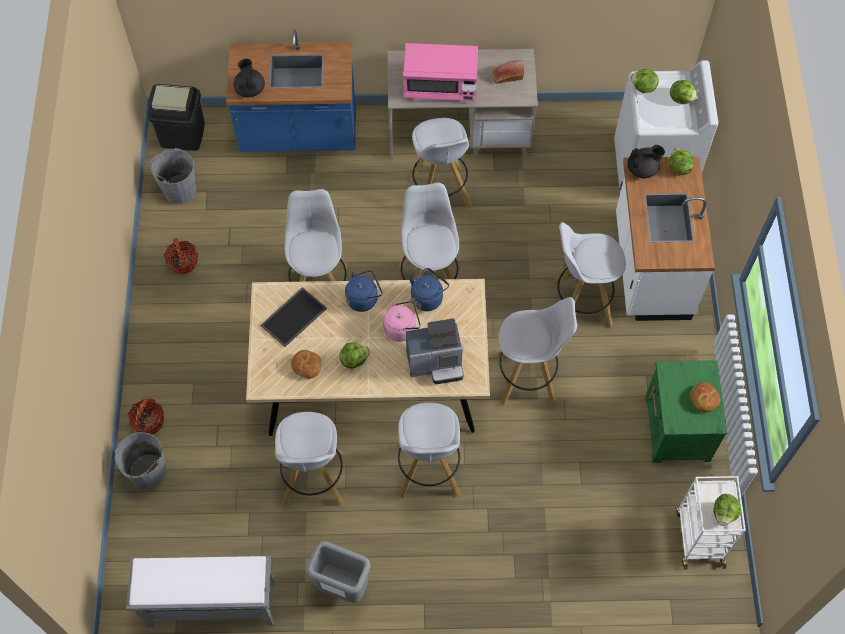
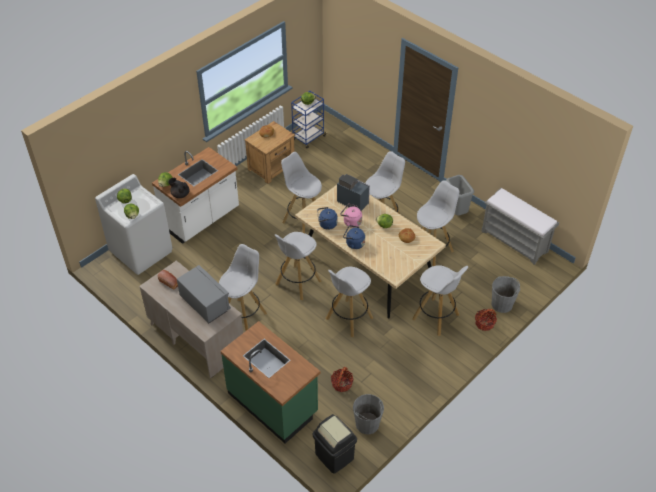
camera: 135 degrees left, 15 degrees down
(183, 262) = (402, 383): basket -> basket (342, 384)
(250, 89) = (300, 367): black teapot -> none
(293, 316) = (392, 259): tray -> none
(298, 134) = (273, 402): blue counter -> green counter
(440, 86) = (205, 303): pink microwave -> grey microwave
(580, 303) = (247, 228): white stool -> white stool (436, 317)
(676, 429) = (272, 167): green nightstand -> brown nightstand
(699, 536) = (308, 138): white cart -> blue cart

